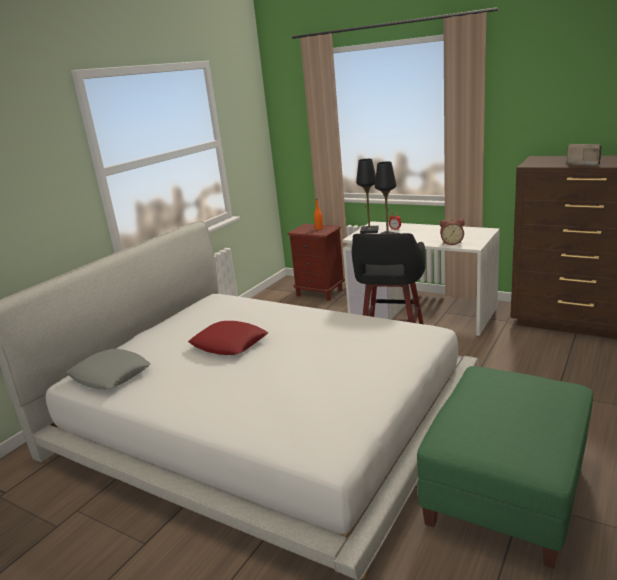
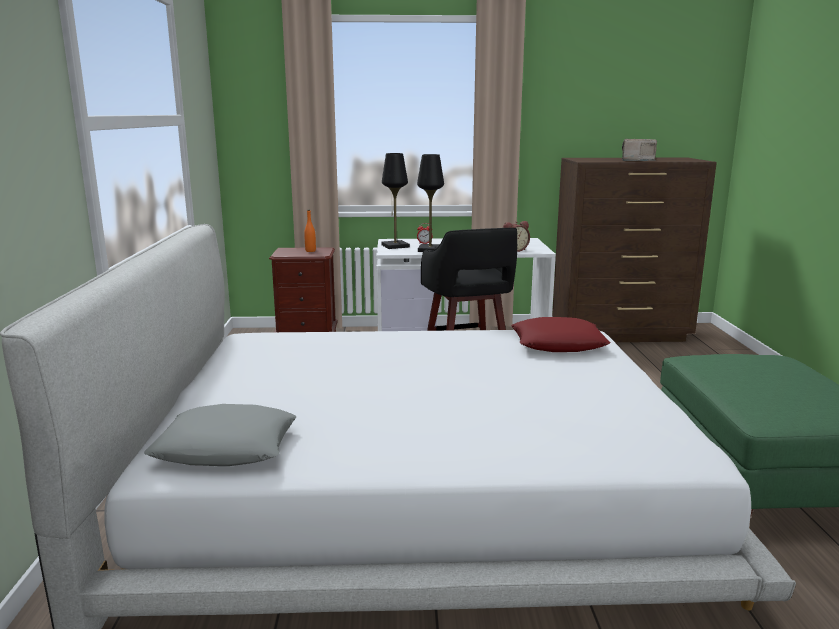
camera: 35 degrees left, 5 degrees down
(229, 344) = (365, 379): red pillow -> red pillow (558, 343)

